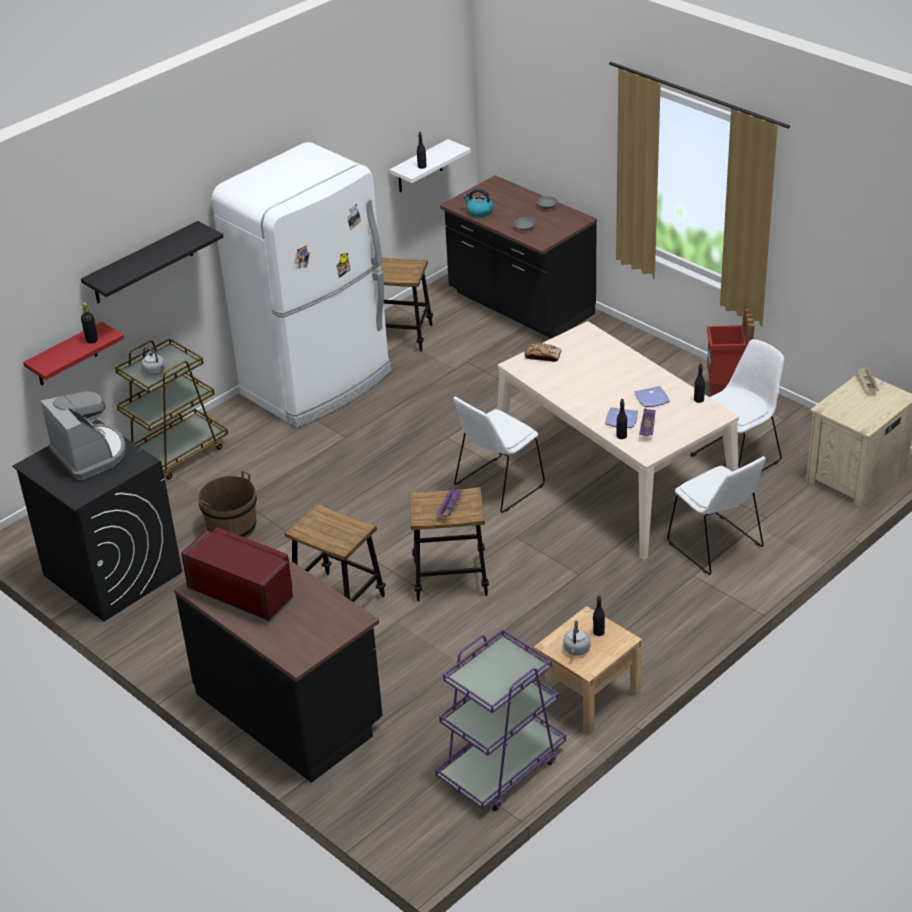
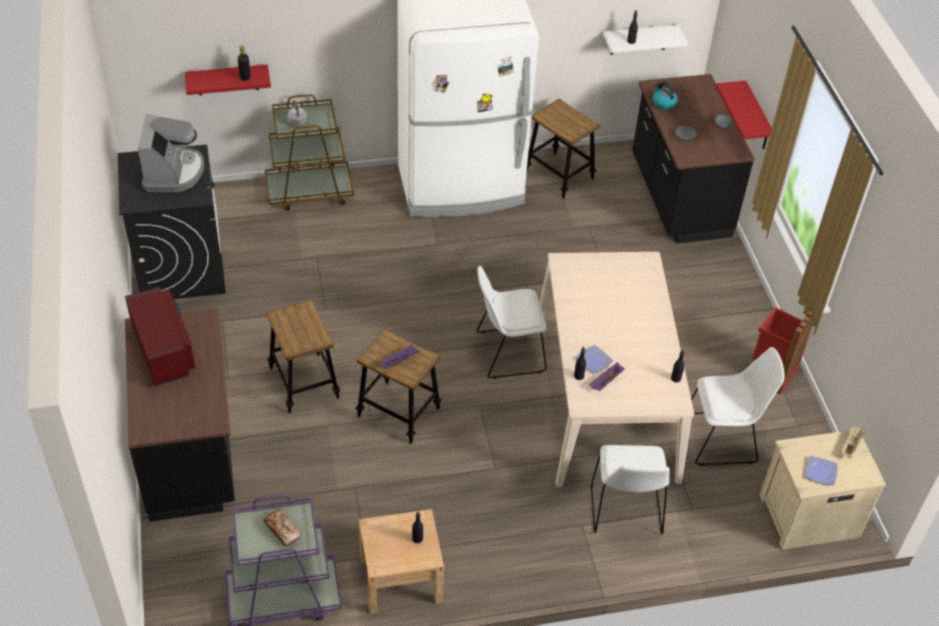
camera: 30 degrees right, 10 degrees up
(143, 263) = (317, 31): black shelf -> none
(232, 527) = (290, 275): brown bucket -> none
(543, 356) = (590, 265): bread -> bread (282, 530)
(576, 650) = (386, 543): grey kettle -> none
(580, 181) = (757, 118): none -> red shelf
(652, 398) = (638, 355): plate -> plate (821, 472)

